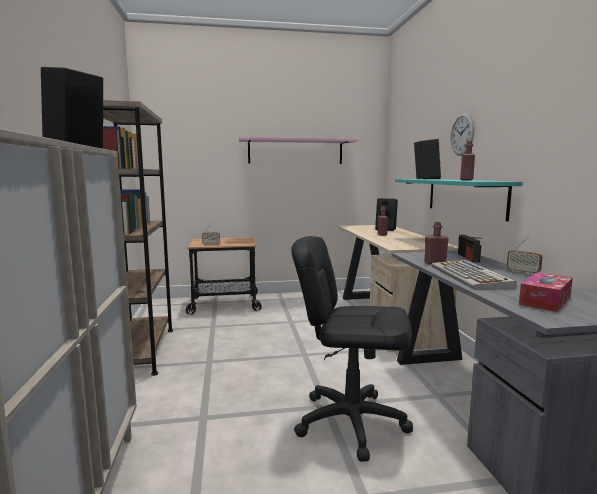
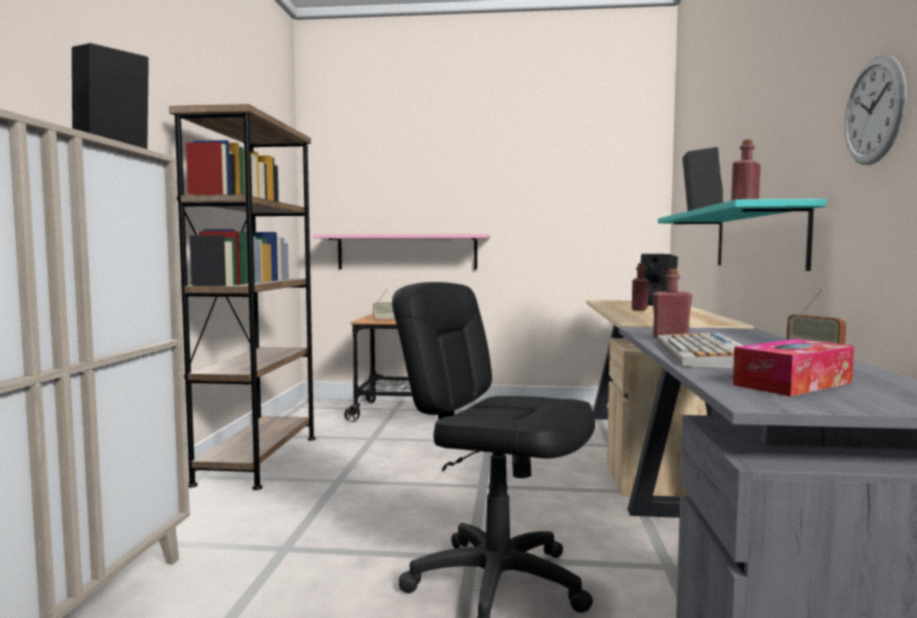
camera: 15 degrees right, 5 degrees down
(295, 151) = (524, 187): pink shelf -> pink shelf (407, 252)
(462, 134) = (754, 136): wall clock -> wall clock (874, 111)
(468, 257) = (743, 335): radio -> none

